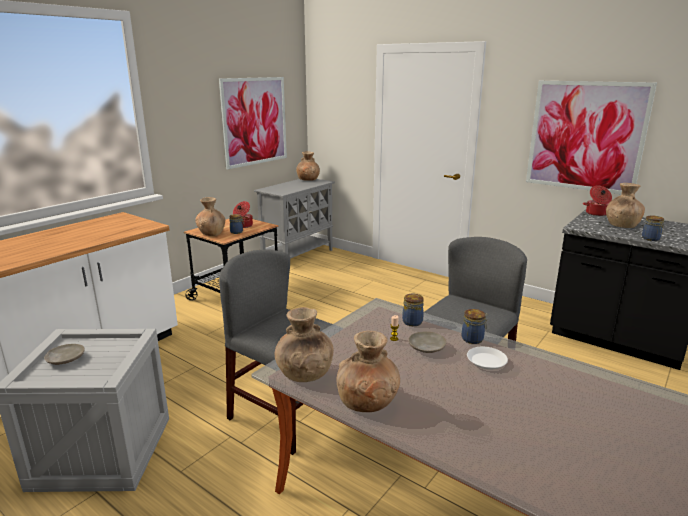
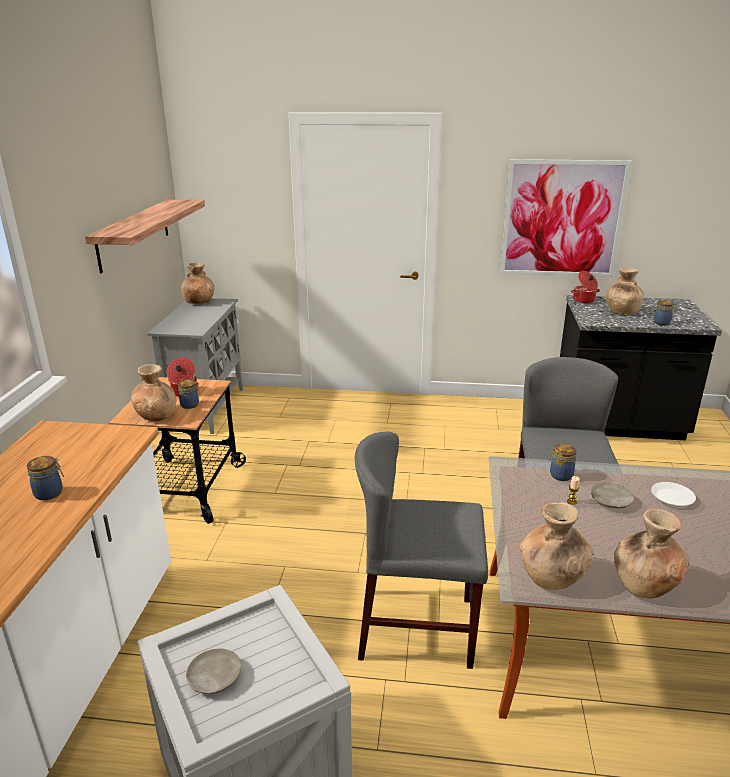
camera: 30 degrees left, 5 degrees up
(254, 121) = (134, 234): picture -> shelf
(473, 339) = (633, 477): jar -> jar (50, 493)

